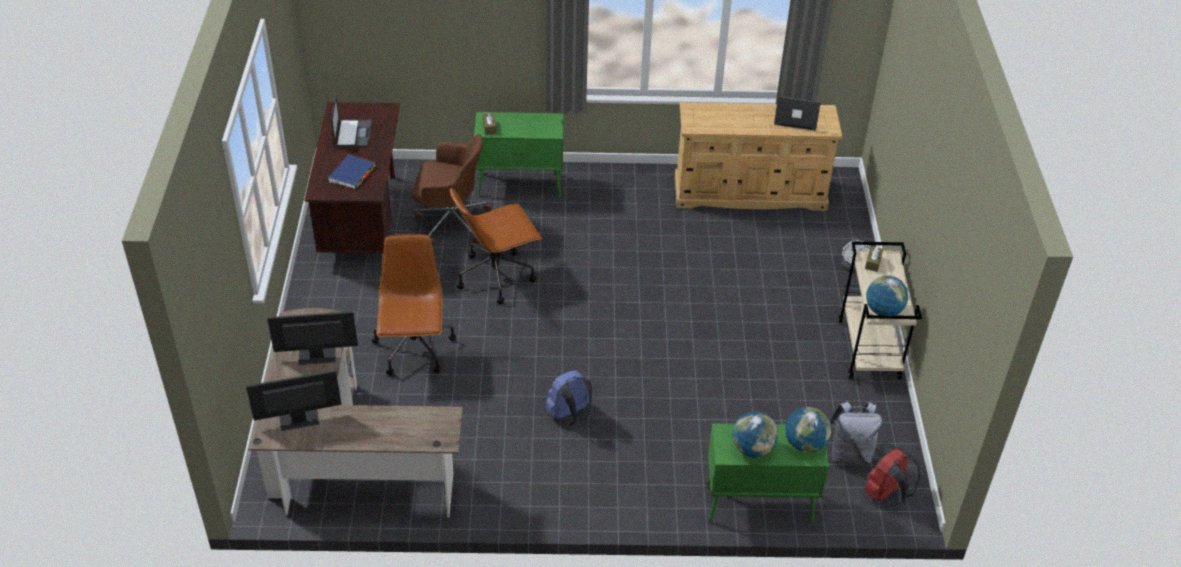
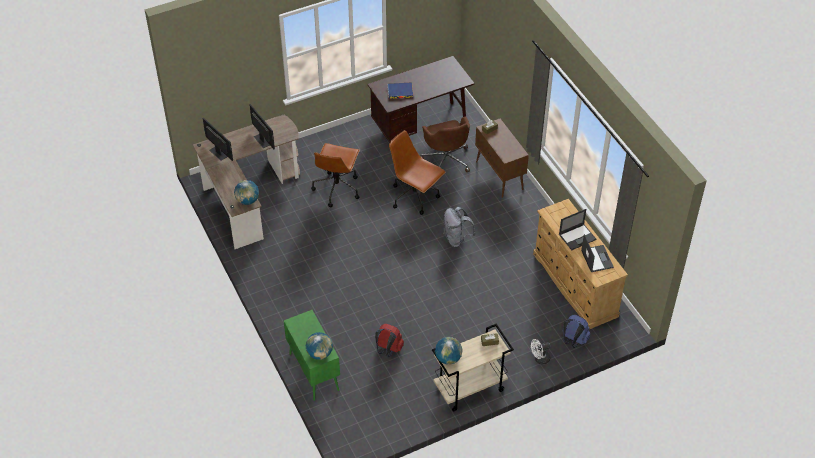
camera: 65 degrees right, 5 degrees up
(353, 133) = (433, 77): laptop -> laptop (577, 237)
(414, 350) = (337, 188): brown office chair -> brown office chair turned 135 degrees clockwise
(521, 184) = (499, 176): green cabinet -> brown cabinet
(570, 415) = (329, 269): blue backpack -> blue backpack (573, 341)
(752, 448) = (303, 332): globe -> globe (247, 200)
(849, 453) = (376, 403): grey backpack -> grey backpack (456, 239)
(887, 495) = (354, 430): red backpack -> red backpack (388, 350)

